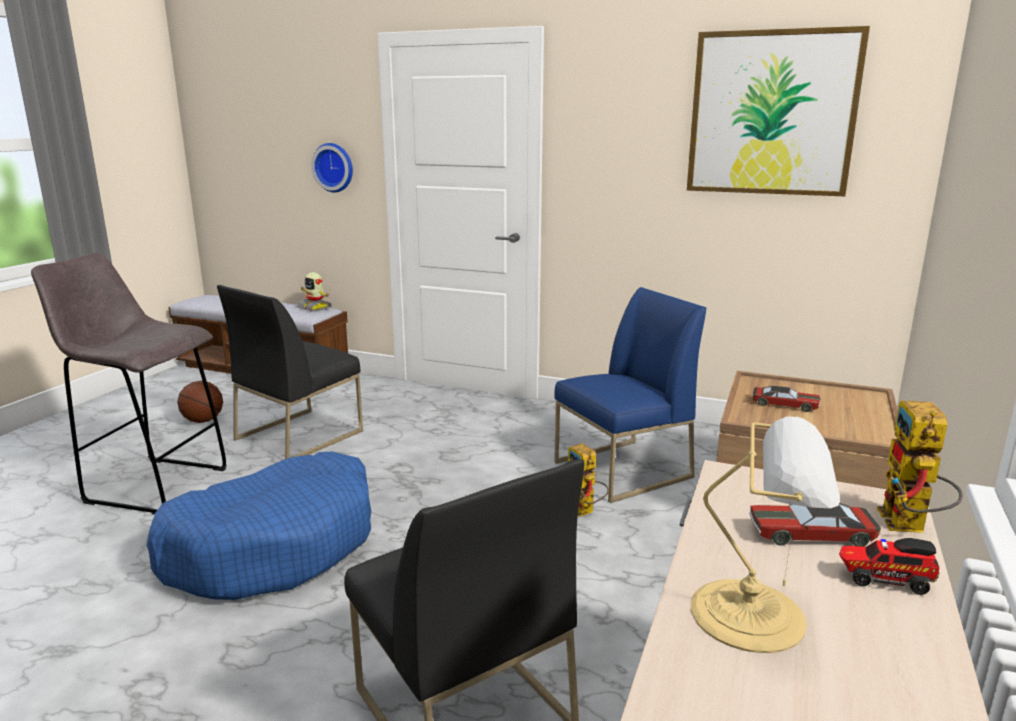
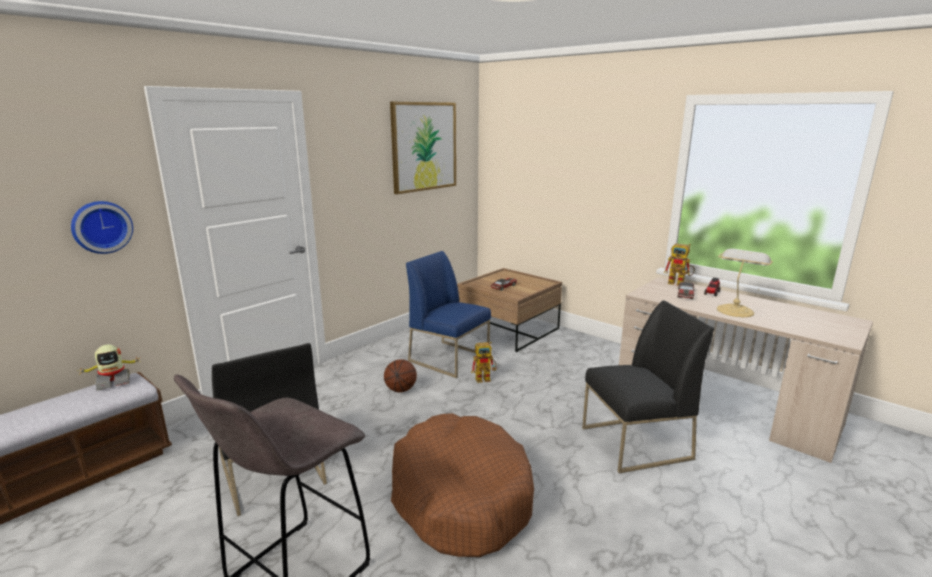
camera: 70 degrees left, 0 degrees up
(203, 420) = (155, 540): basketball -> basketball (400, 389)
(274, 546) = (460, 496): blue dog bed -> brown dog bed
(622, 470) = (450, 358): blue chair -> blue chair turned 45 degrees counterclockwise

